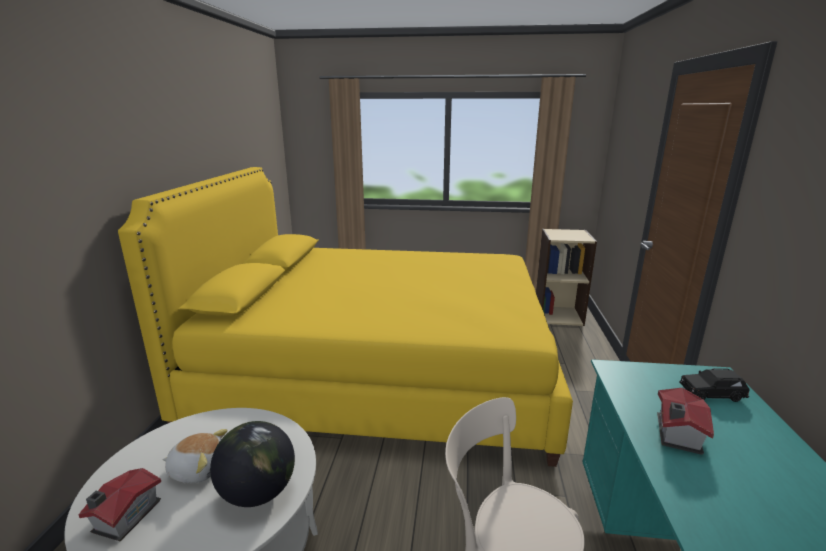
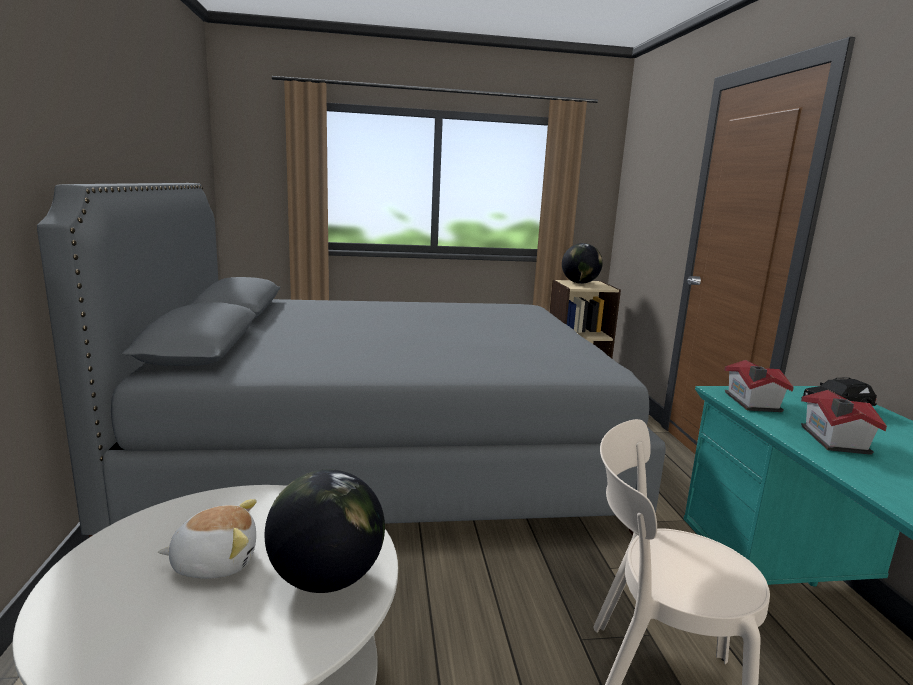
camera: 15 degrees left, 5 degrees down
(124, 517) = (122, 636): toy house -> toy house (751, 402)
(380, 373) = (384, 457): yellow bed -> grey bed
(564, 233) = (580, 283): none -> globe

